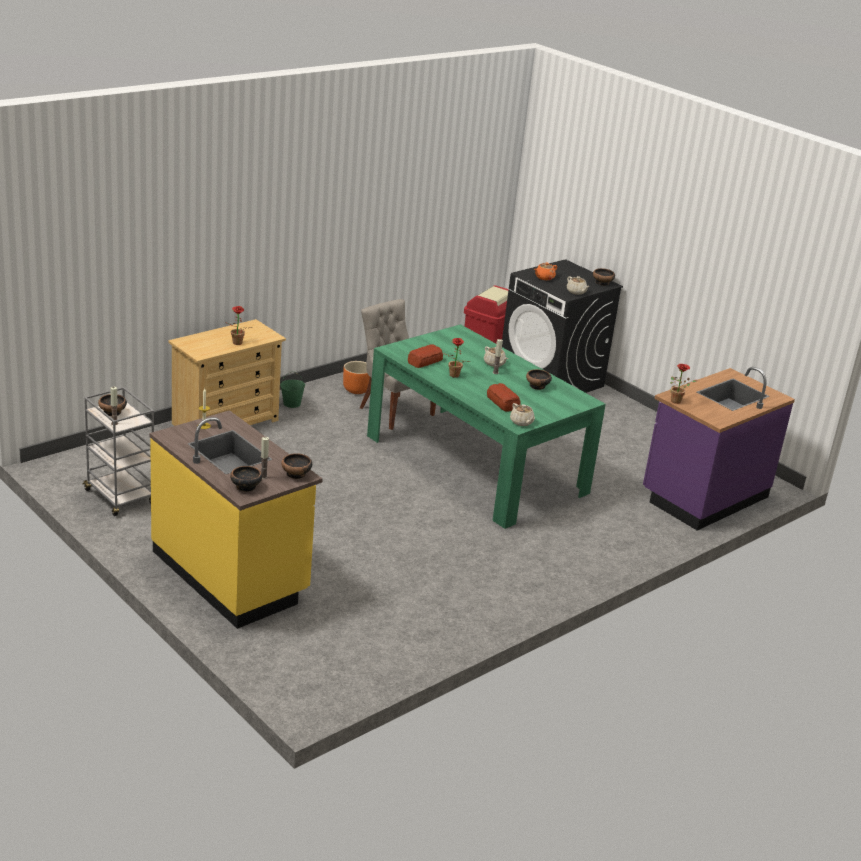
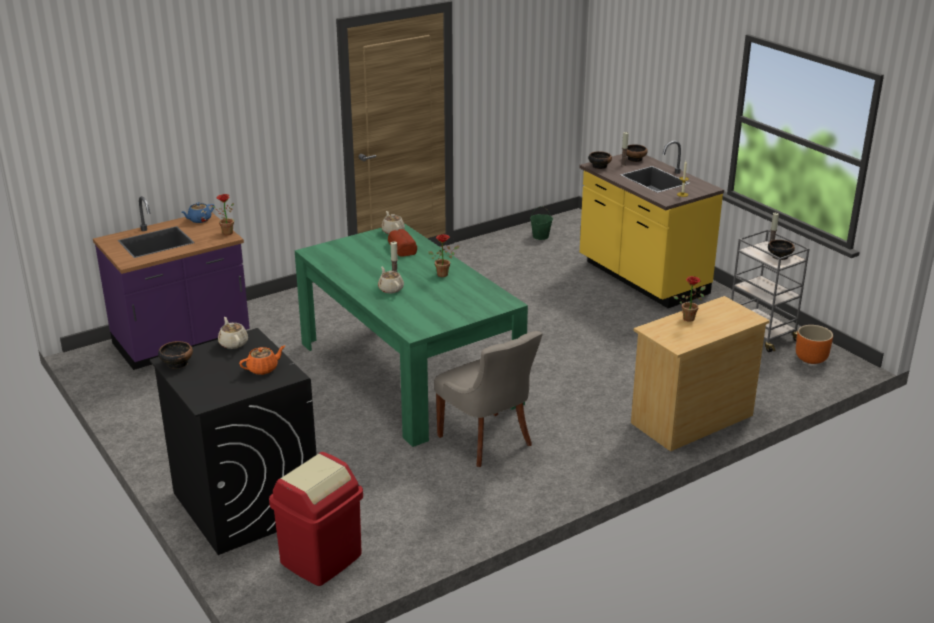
camera: 170 degrees left, 0 degrees up
(292, 403) = (617, 448): green bucket -> green bucket (540, 236)
(357, 390) = (533, 474): orange planter -> orange planter (810, 359)
(425, 361) = (470, 289): bread -> none
(537, 386) = (355, 265): bowl -> none
(718, 417) = (199, 220): none -> blue teapot

